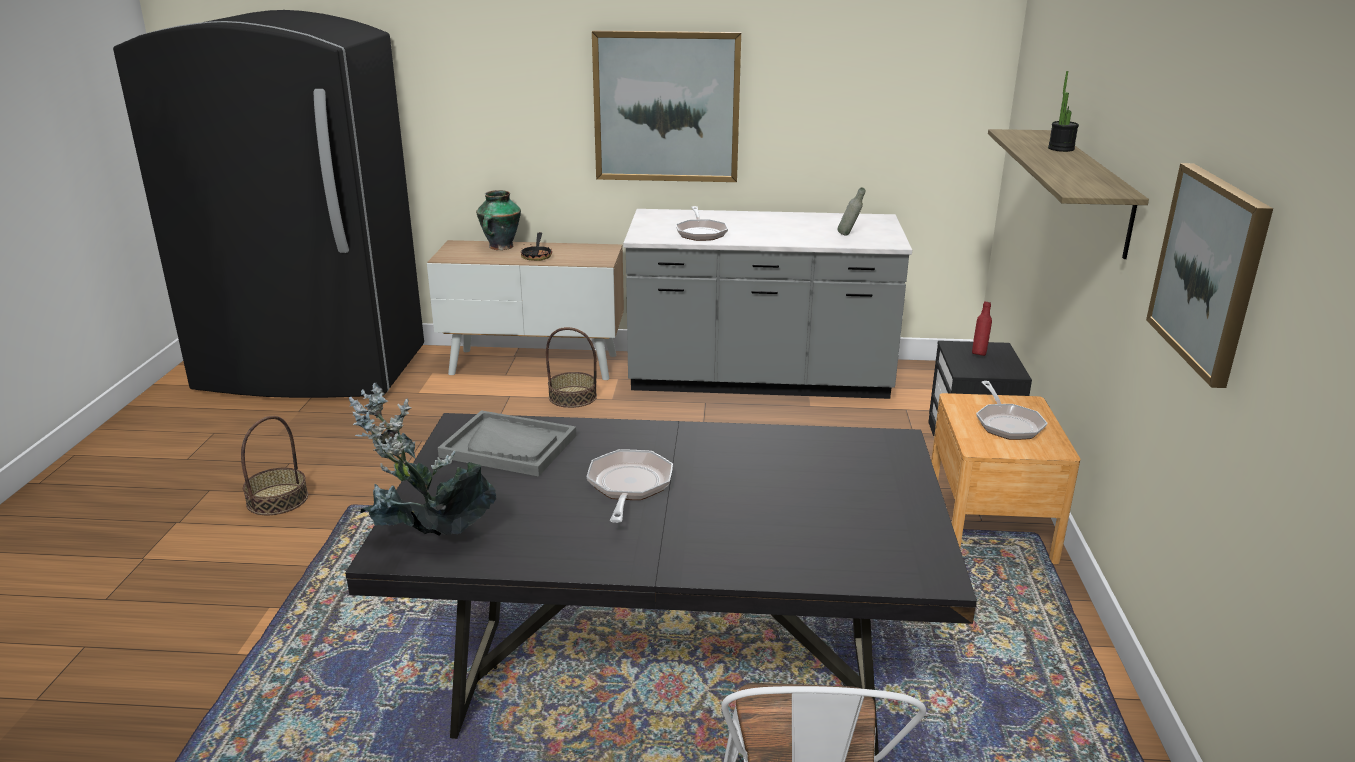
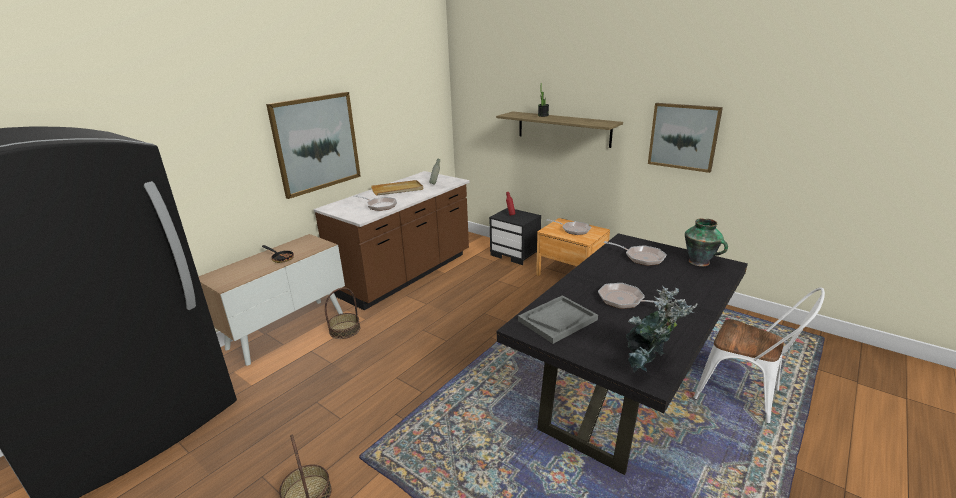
camera: 55 degrees left, 0 degrees up
(500, 247) = (244, 265): vase -> vase (700, 262)
(759, 380) = (405, 274): grey counter -> brown counter
(779, 224) = (397, 190): none -> beige tray
(831, 472) = (641, 257): none -> frying pan

